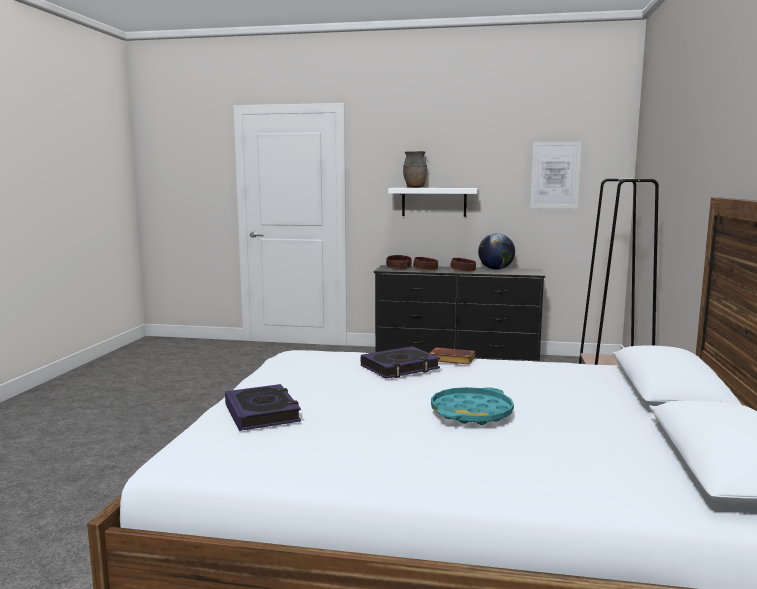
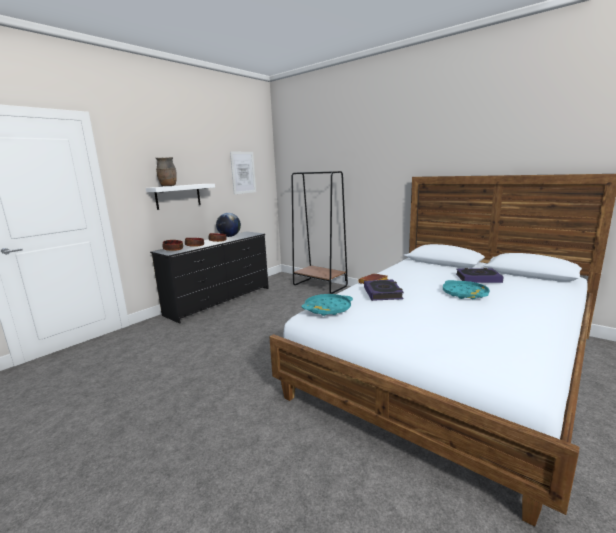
camera: 60 degrees left, 5 degrees up
(262, 413) = (447, 341): book -> book (478, 278)
(313, 353) = (327, 308): none -> turquoise tray

